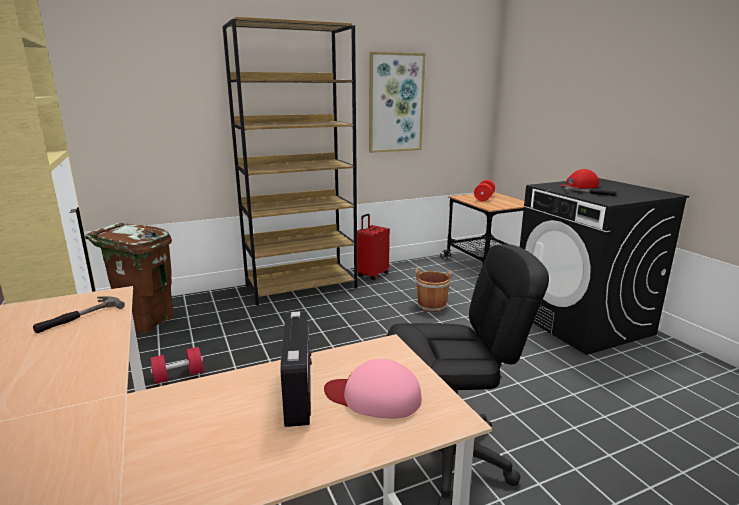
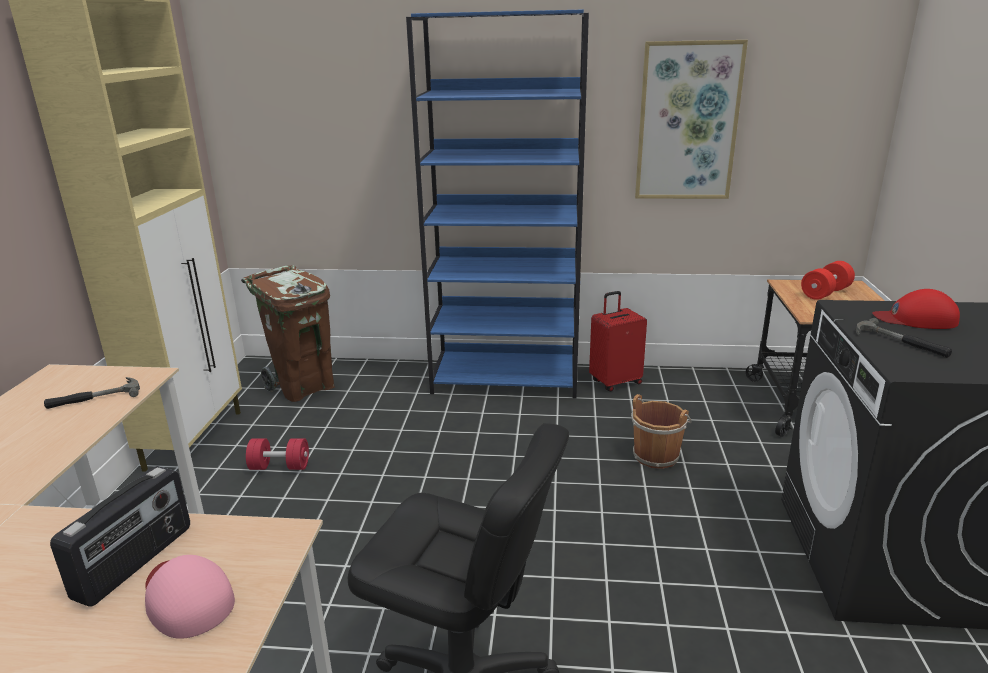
camera: 30 degrees right, 5 degrees up
(301, 286) = (506, 378): brown bookcase -> blue bookcase

